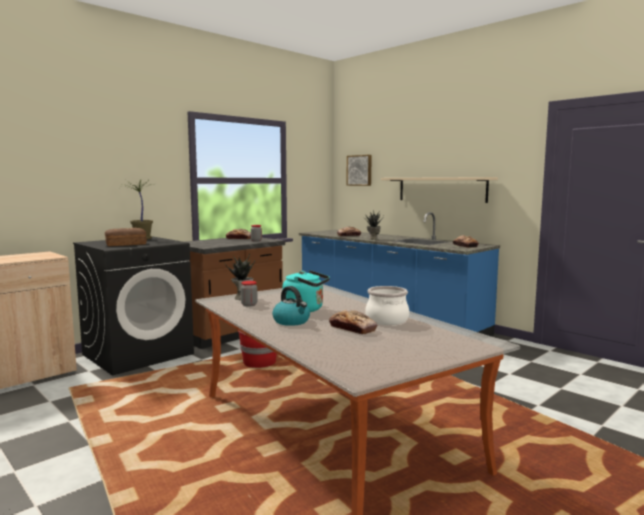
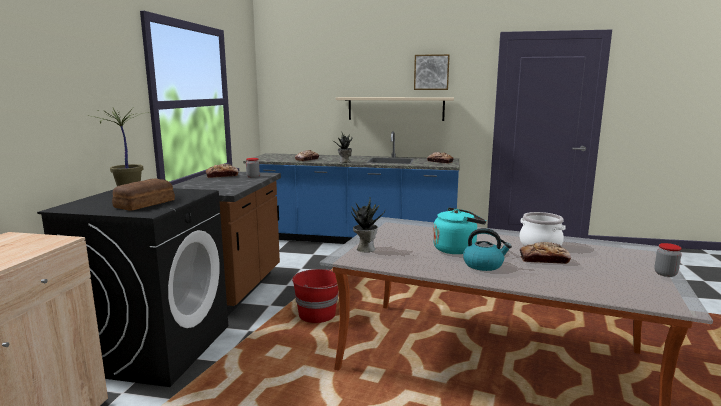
camera: 35 degrees left, 5 degrees up
(249, 305) = (395, 255): jar -> jar (665, 274)
(359, 170) = (295, 88): picture -> picture (431, 72)

